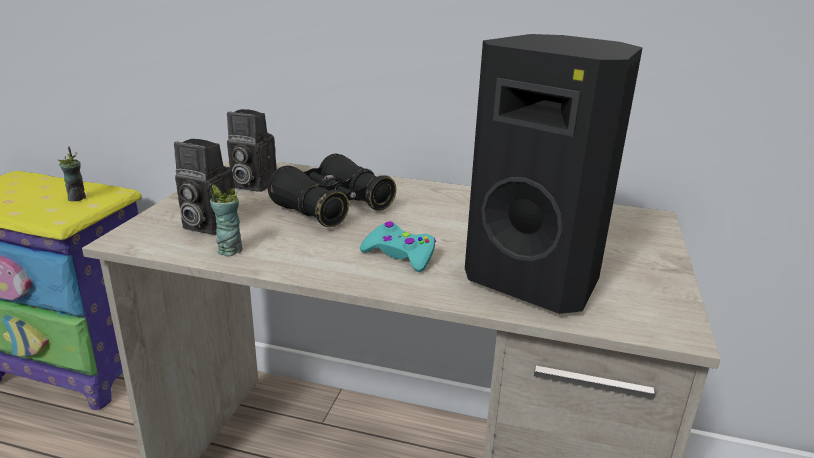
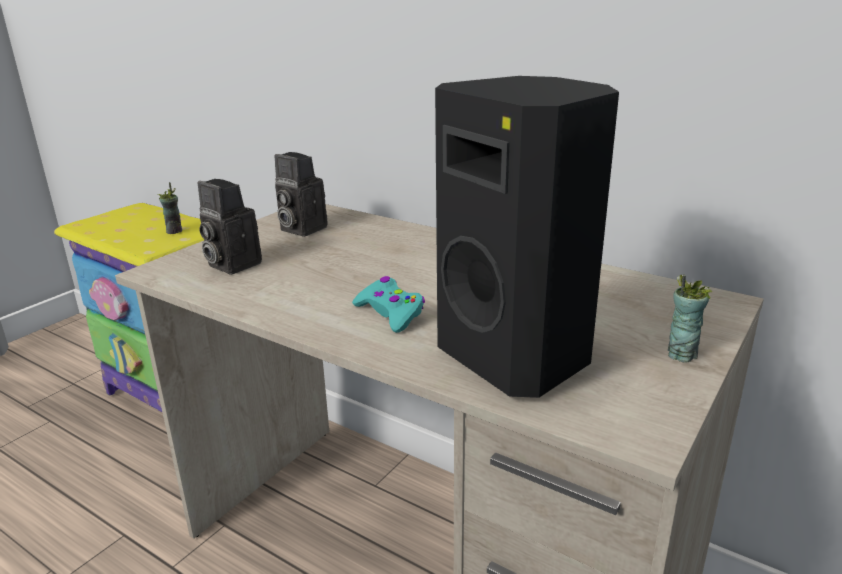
camera: 20 degrees right, 0 degrees up
(229, 250) = (233, 290): cup -> cup (681, 354)
(333, 208) = (360, 258): black binoculars -> none

